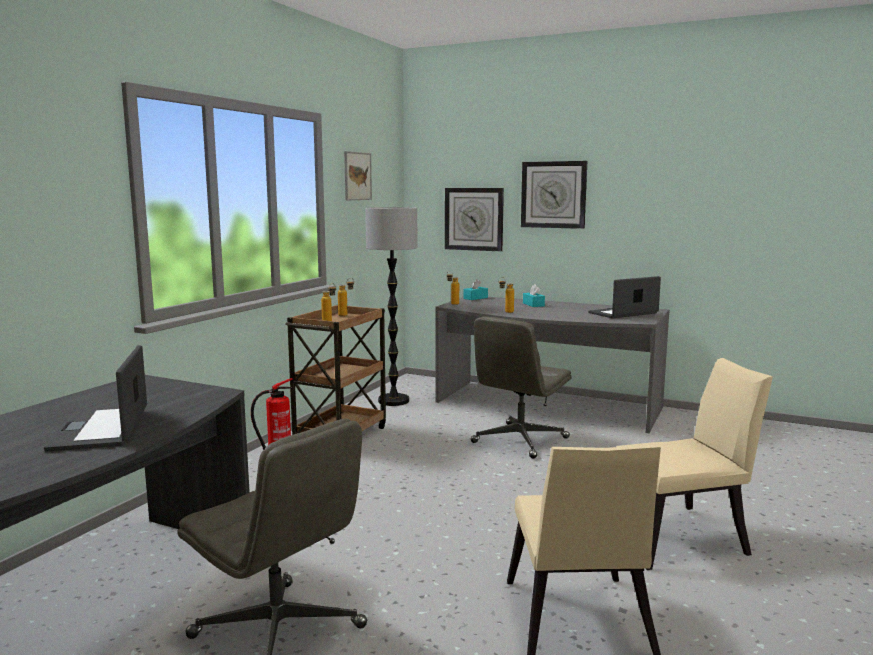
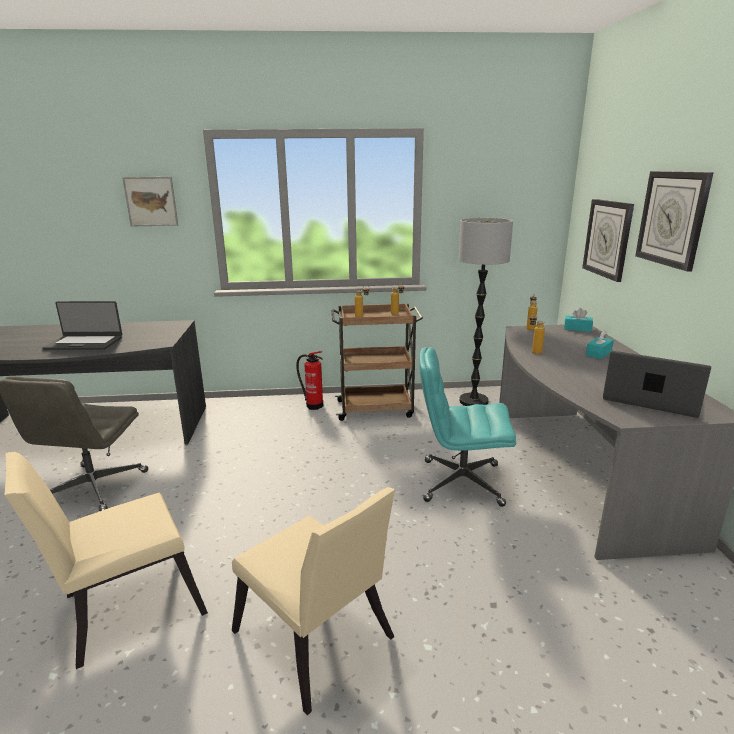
camera: 60 degrees right, 10 degrees up
(102, 428) = (84, 343): laptop -> laptop turned 135 degrees counterclockwise
(357, 176) = (480, 186): picture -> picture (151, 201)
(519, 441) = (460, 482): grey office chair -> turquoise office chair

